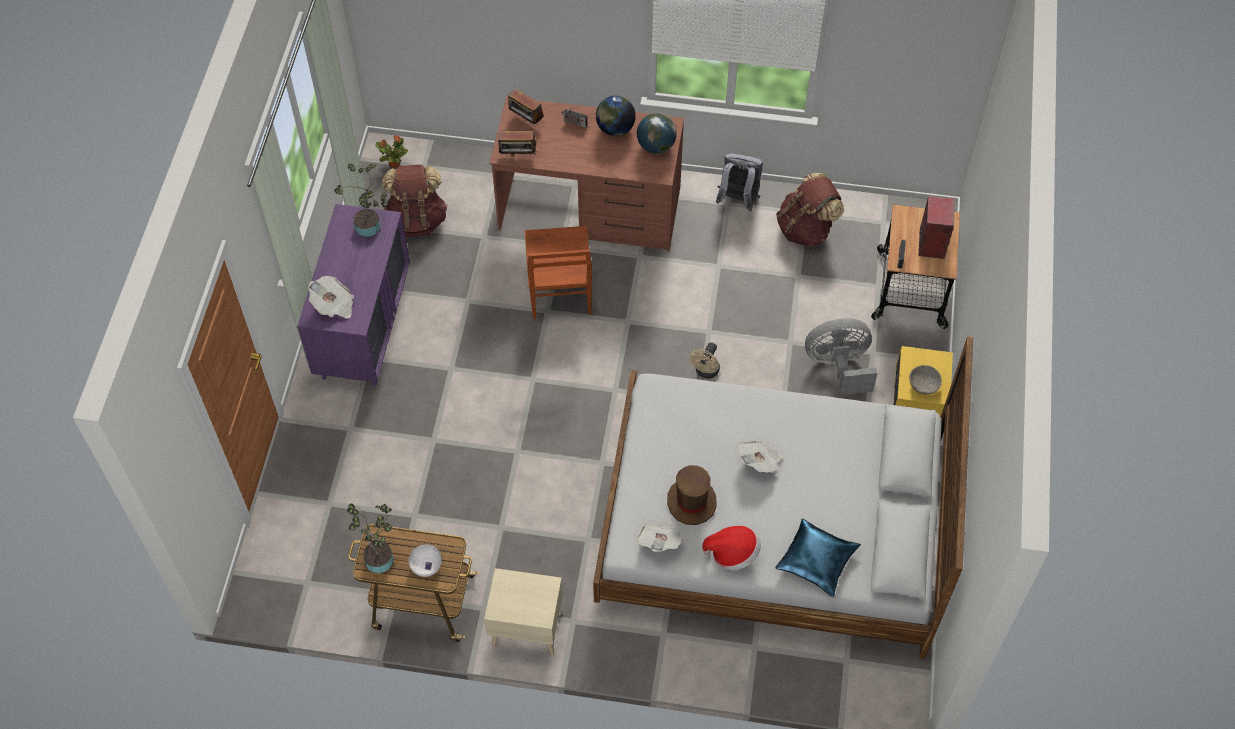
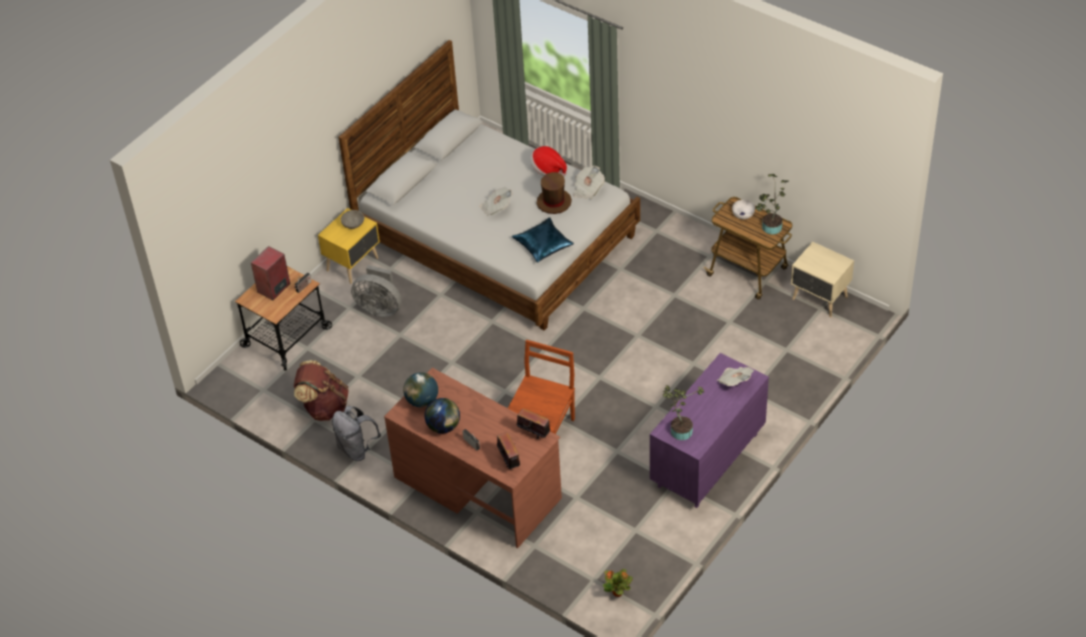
camera: 150 degrees left, 10 degrees down
(416, 220) = (623, 533): brown backpack -> none
(526, 627) = (688, 237): beige nightstand -> beige nightstand (820, 299)
(705, 372) = (473, 337): beige fan -> none
(817, 560) = (500, 150): blue pillow -> blue pillow (543, 245)

